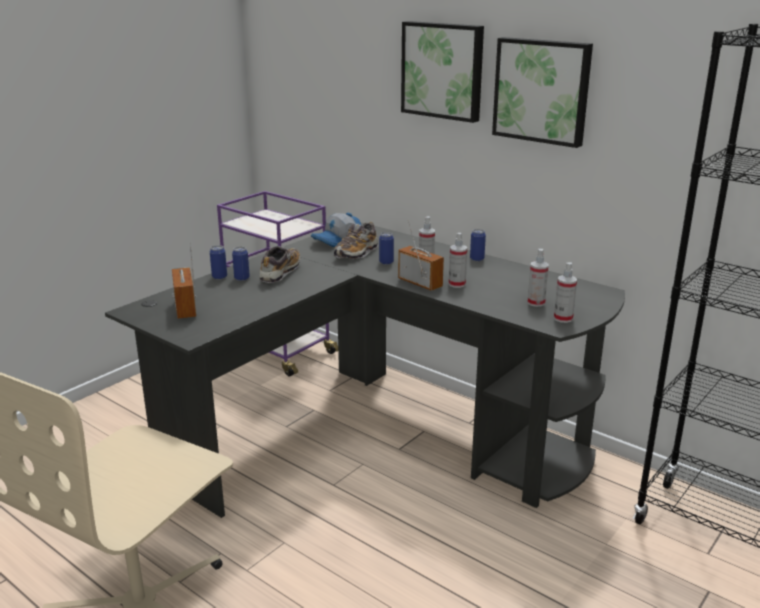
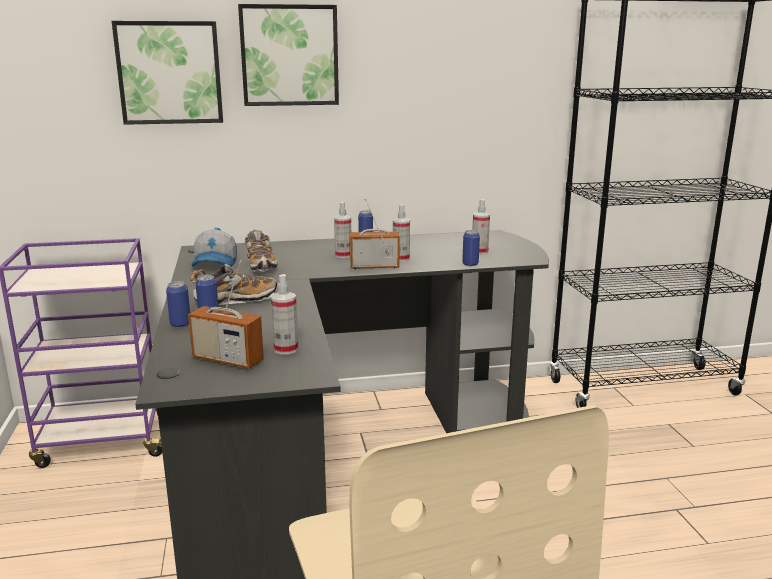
camera: 50 degrees left, 5 degrees down
(280, 273) = (235, 300): shoe -> shoe turned 105 degrees clockwise
(386, 262) = (306, 263): can -> can (470, 264)
(542, 90) = (404, 64): picture -> picture (170, 73)
(563, 318) = (519, 254): spray bottle -> spray bottle (286, 349)

